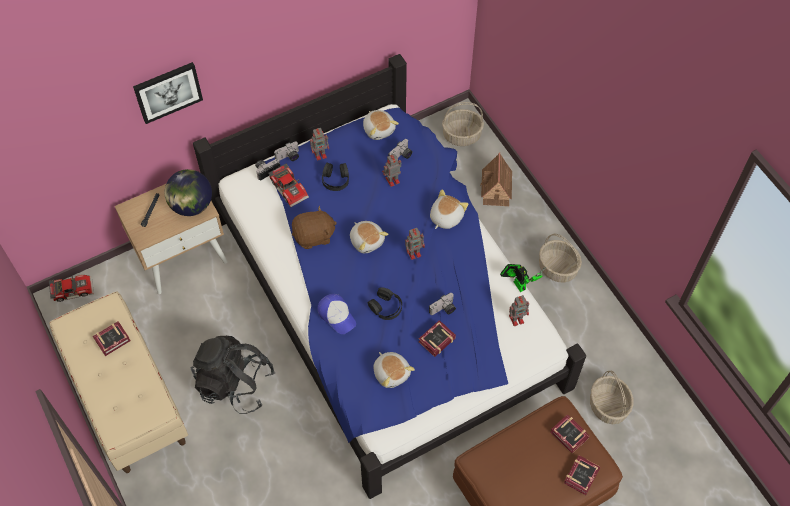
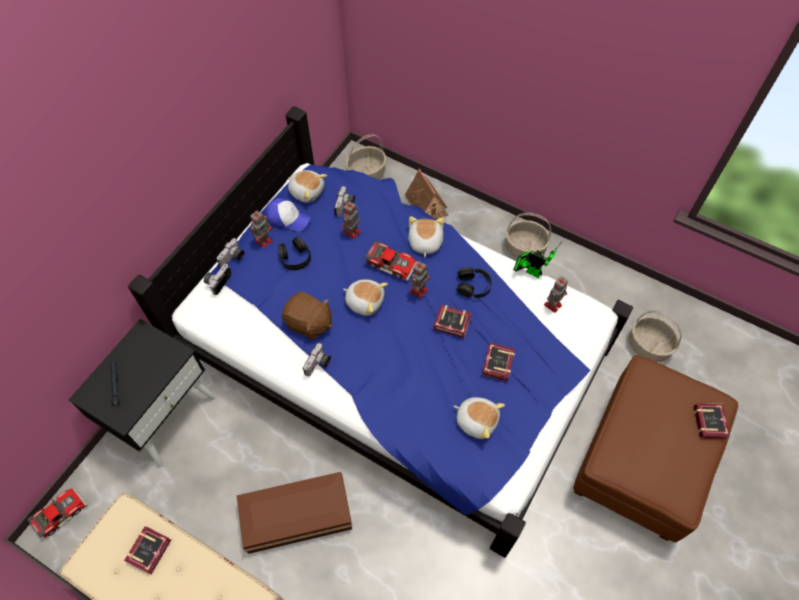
camera: 30 degrees left, 0 degrees up
(168, 91) = (77, 234): picture -> none
(182, 256) = (164, 415): beige nightstand -> black nightstand
(191, 205) = (158, 355): globe -> none
(235, 384) = (298, 517): black backpack -> brown storage box
(290, 188) = (253, 287): toy car -> toy car (392, 263)
(314, 236) = (309, 323): brown plush toy -> brown plush toy turned 75 degrees clockwise
(337, 315) = (384, 391): cap -> cap (287, 218)
(386, 307) = (427, 357): black headphones -> black headphones (473, 285)
(443, 310) = (483, 331): camera -> camera (318, 364)
(569, 436) = (672, 390): book -> book (453, 324)

